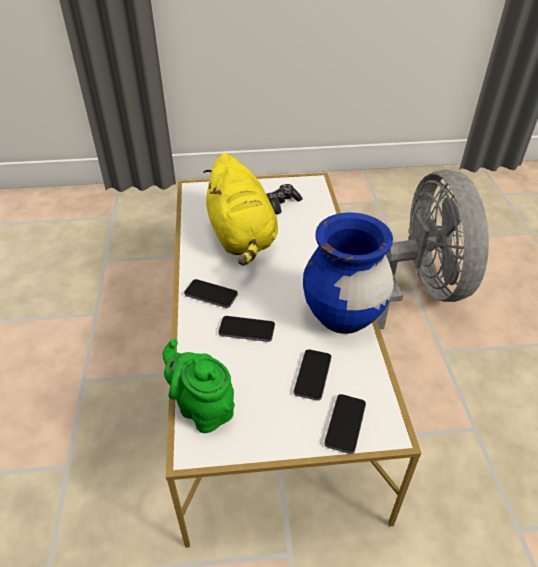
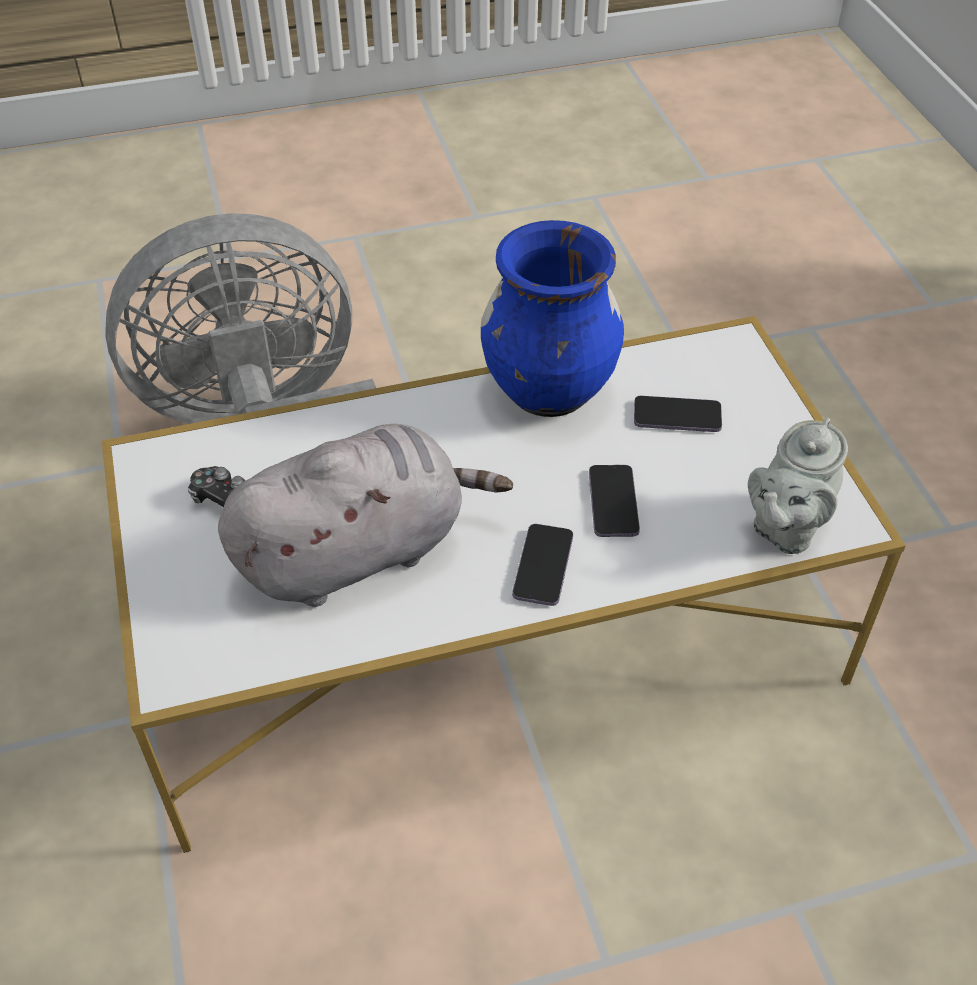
camera: 100 degrees left, 5 degrees up
(202, 408) = (785, 527): green teapot -> grey teapot
(242, 237) = (359, 551): yellow plush toy -> grey plush toy
(345, 424) = (745, 379): phone -> none

